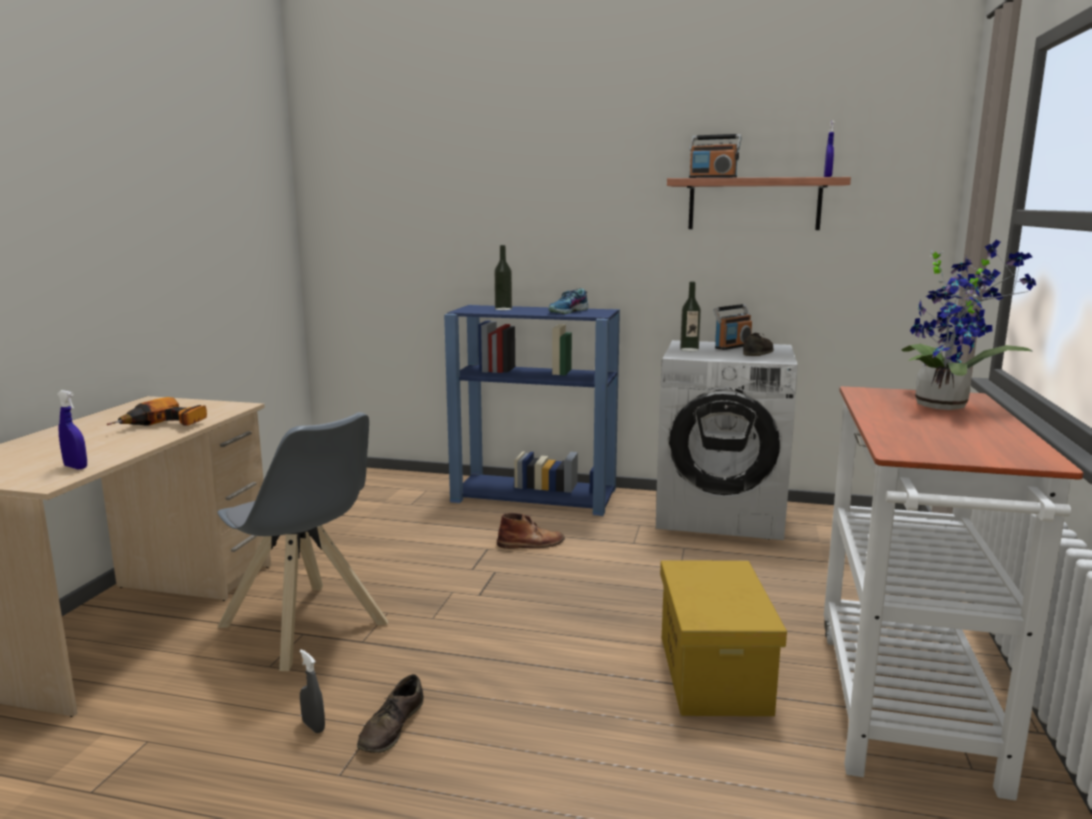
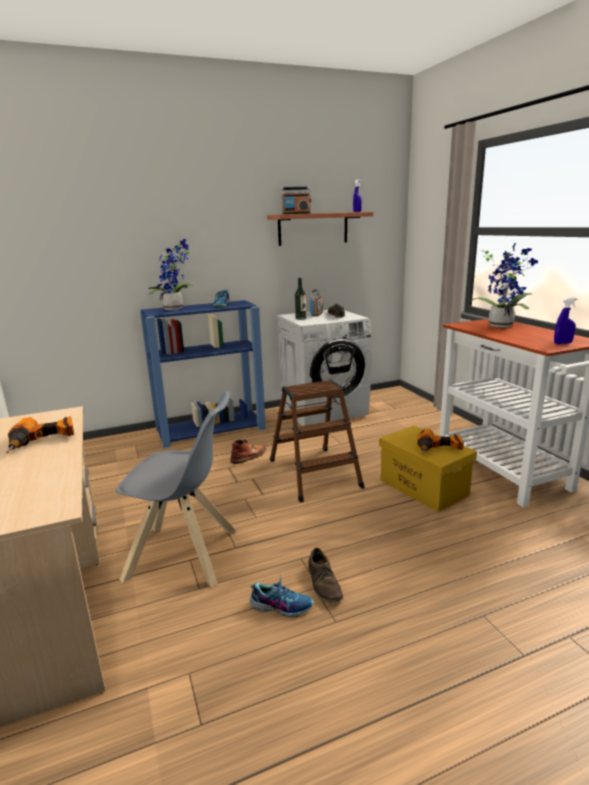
camera: 35 degrees left, 5 degrees up
(76, 467) = (50, 491): blue spray bottle -> blue spray bottle (563, 343)
(313, 726) = (281, 606): grey spray bottle -> shoe
(503, 309) = (176, 309): bottle -> potted plant
(582, 592) = (314, 472): none -> brown step ladder
(723, 606) = (439, 449): none -> power drill

